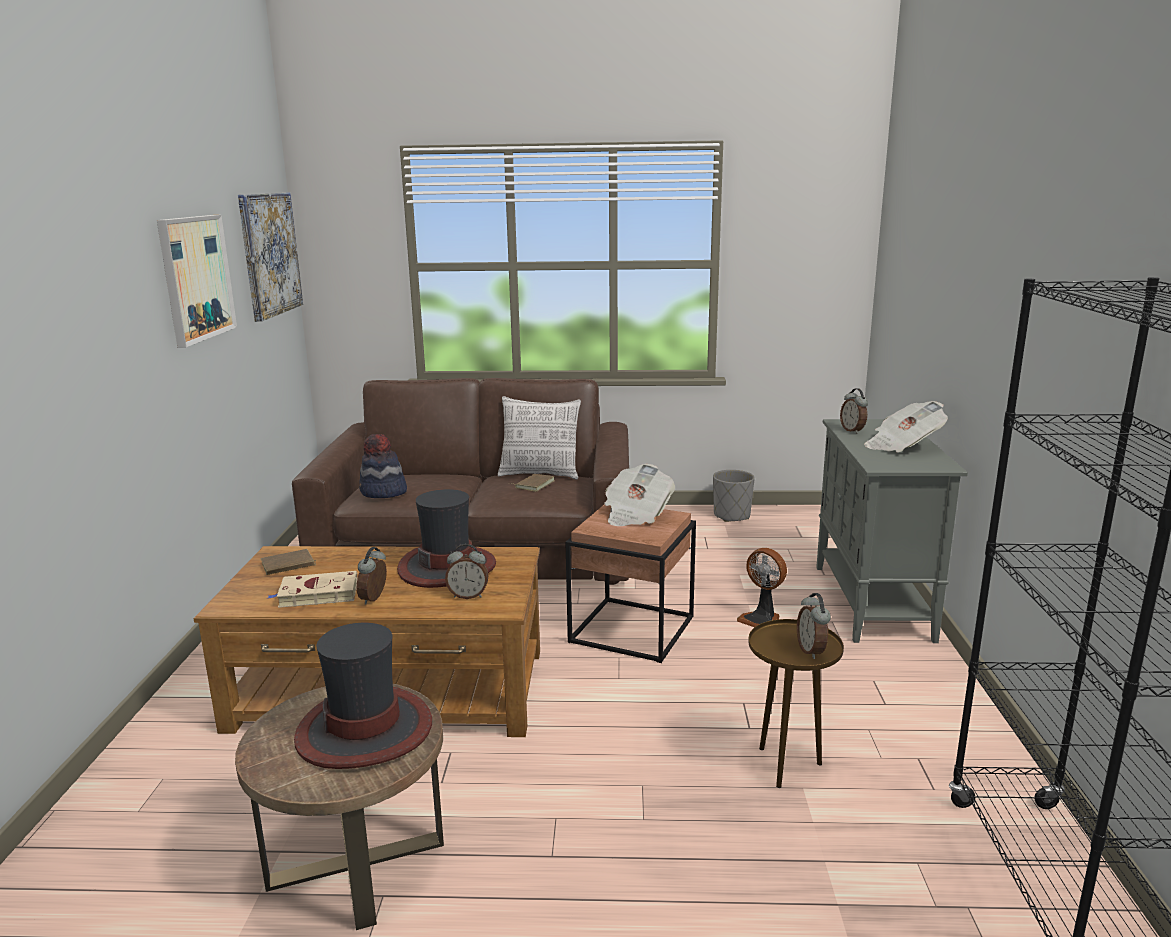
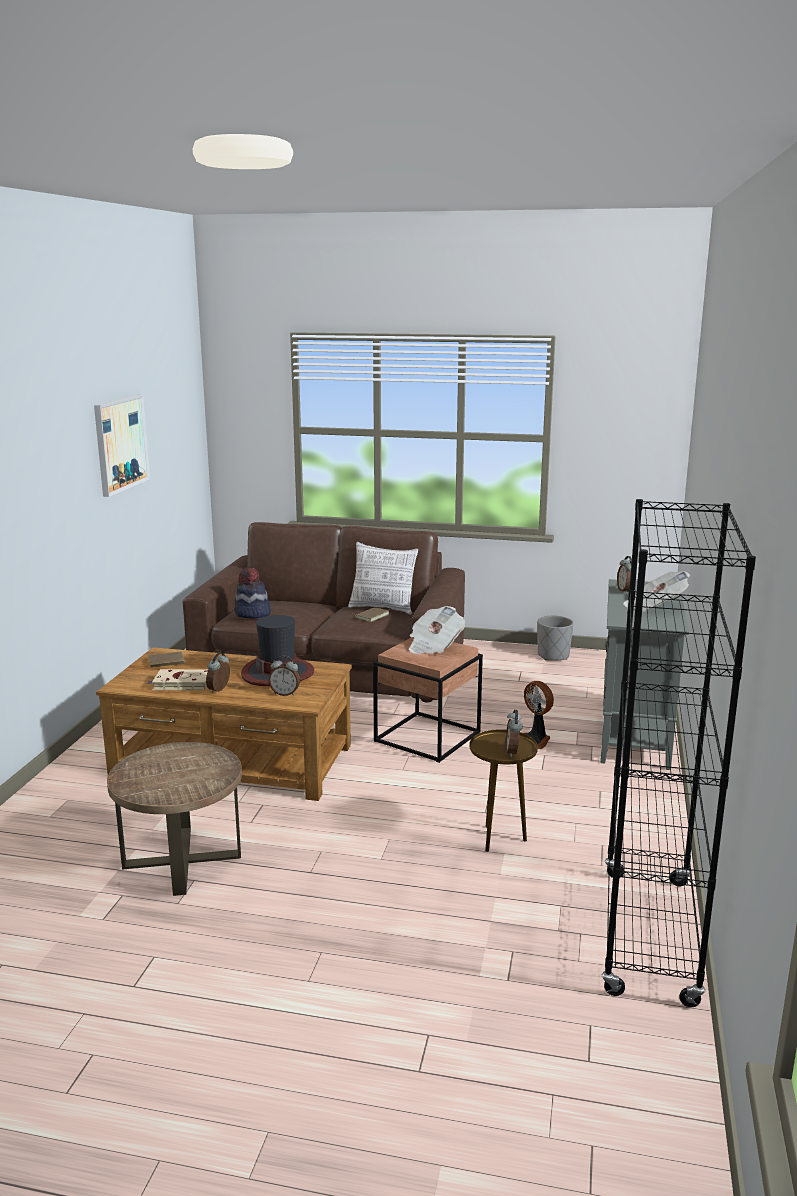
camera: 10 degrees right, 0 degrees up
(269, 254) = (182, 418): picture -> none
(365, 730) = (190, 770): hat -> none

